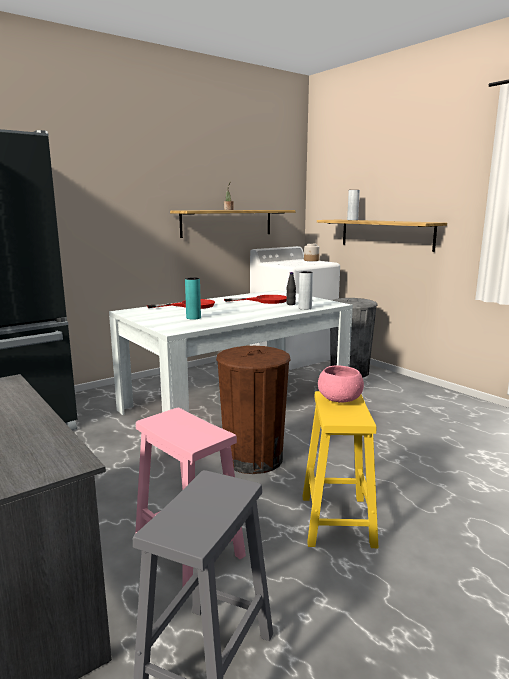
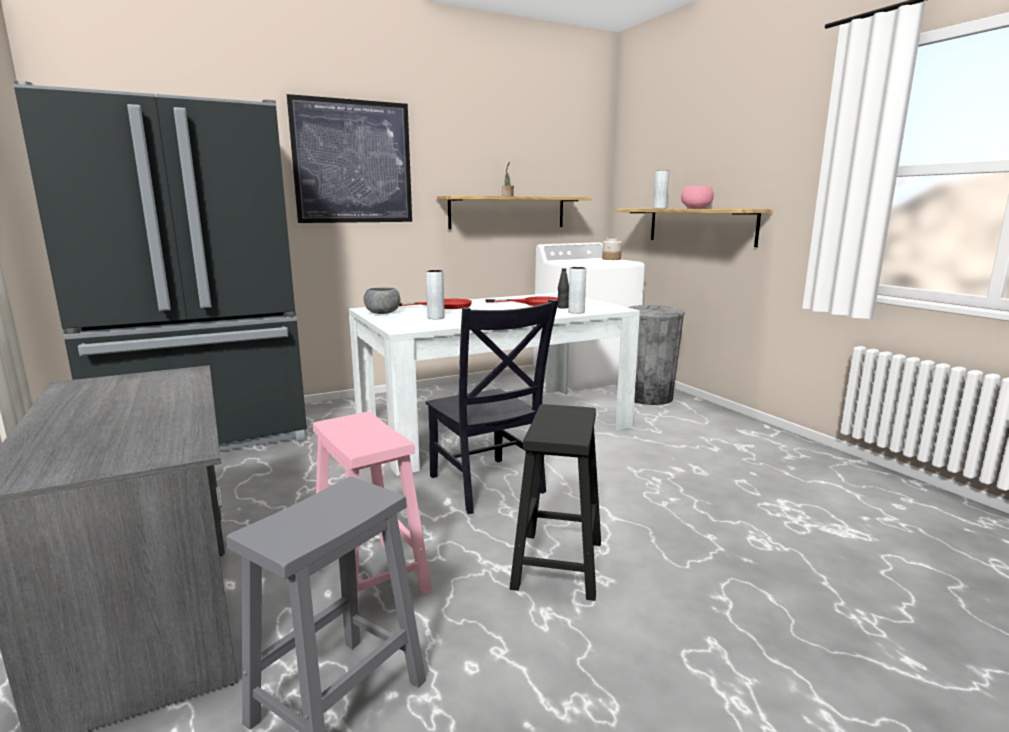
camera: 10 degrees right, 0 degrees up
(100, 182) = (353, 162): none -> picture
(144, 315) = (383, 313): none -> grey bowl
(193, 318) = (435, 317): turquoise vase -> grey vase
(253, 459) = (487, 486): brown trash can -> black chair
(337, 521) = (558, 565): yellow stool -> black stool
(340, 400) = (563, 415): pink bowl -> pink bowl (696, 208)

